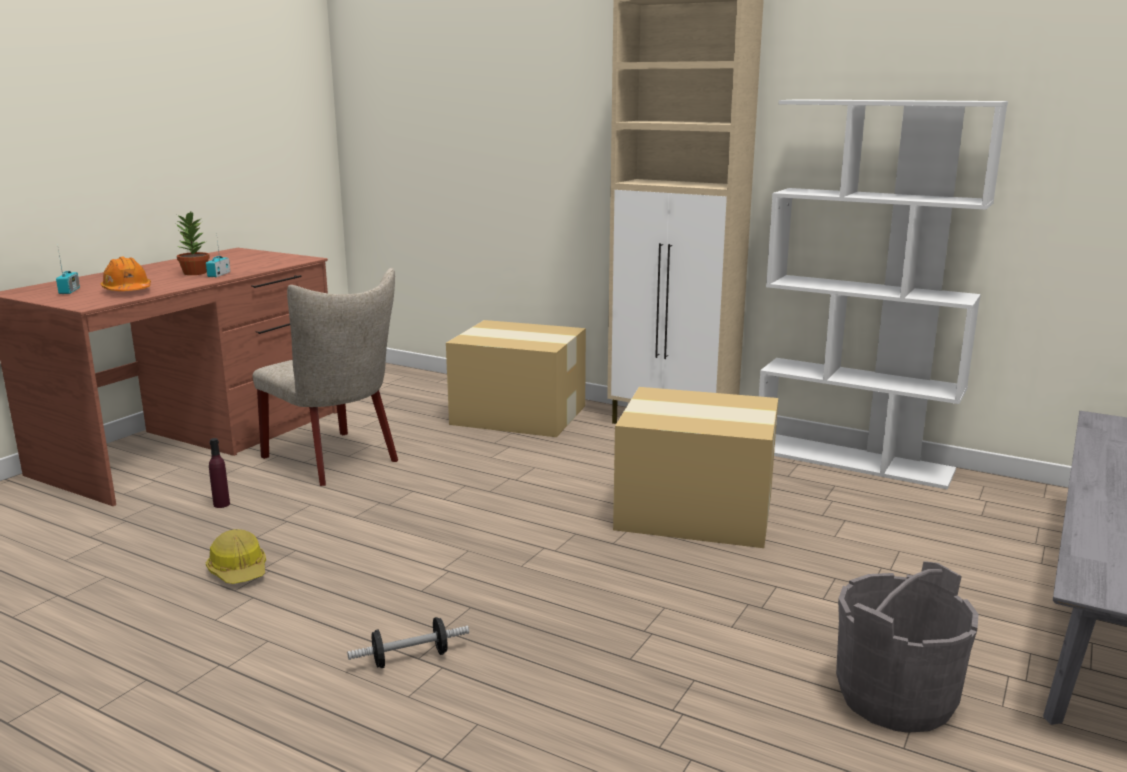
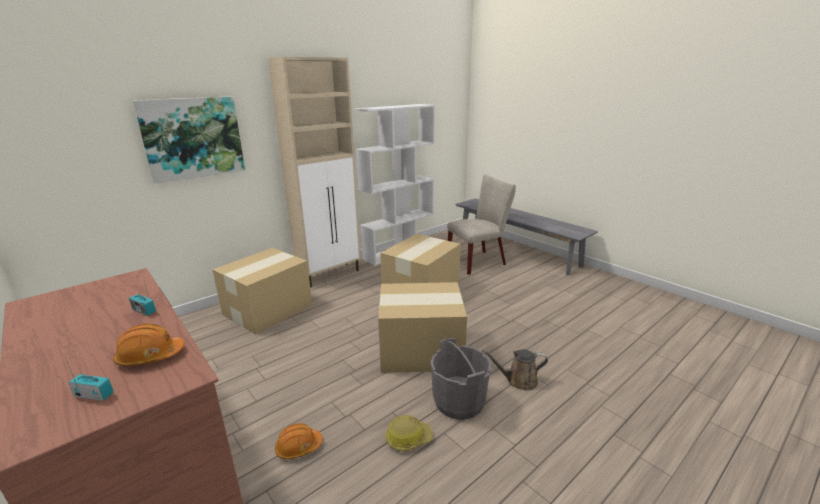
camera: 70 degrees left, 5 degrees up
(194, 273) = (114, 322): potted plant -> none
(221, 504) = (298, 447): purple bottle -> orange hard hat
(337, 460) = (269, 385): beige chair -> beige chair (479, 261)
(410, 658) = (518, 380): dumbbell -> brown watering can
(469, 547) = (422, 350): none -> cardboard box
(520, 125) = (193, 138): none -> picture
(895, 697) = (556, 290): grey bucket -> grey bucket (458, 401)

